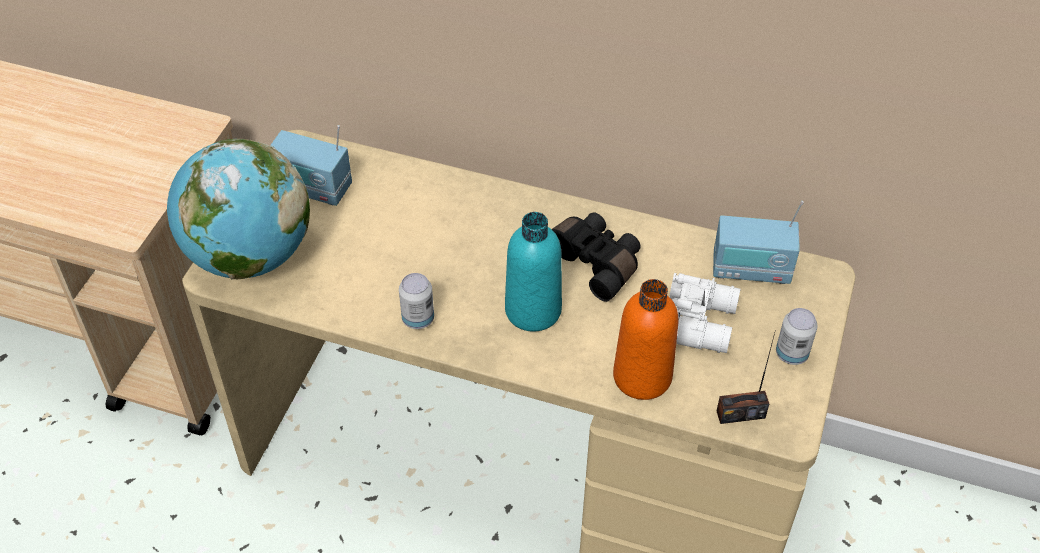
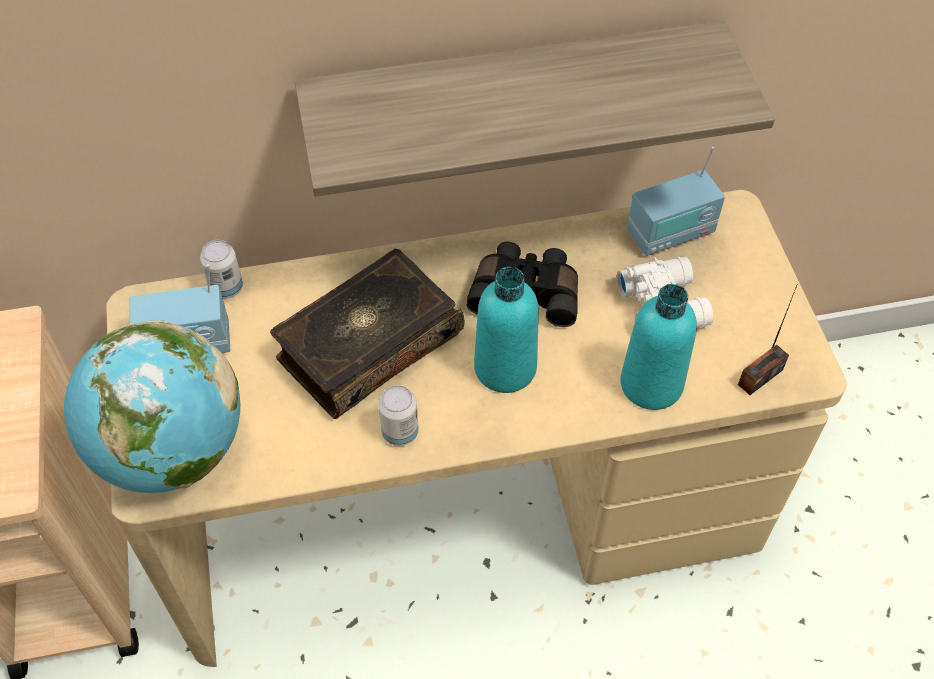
camera: 30 degrees left, 5 degrees up
(440, 246) = (368, 345): none -> book
(634, 88) = (511, 98): none -> shelf
(642, 377) = (651, 384): orange bottle -> turquoise bottle
(791, 354) = (761, 298): can -> can (226, 288)

